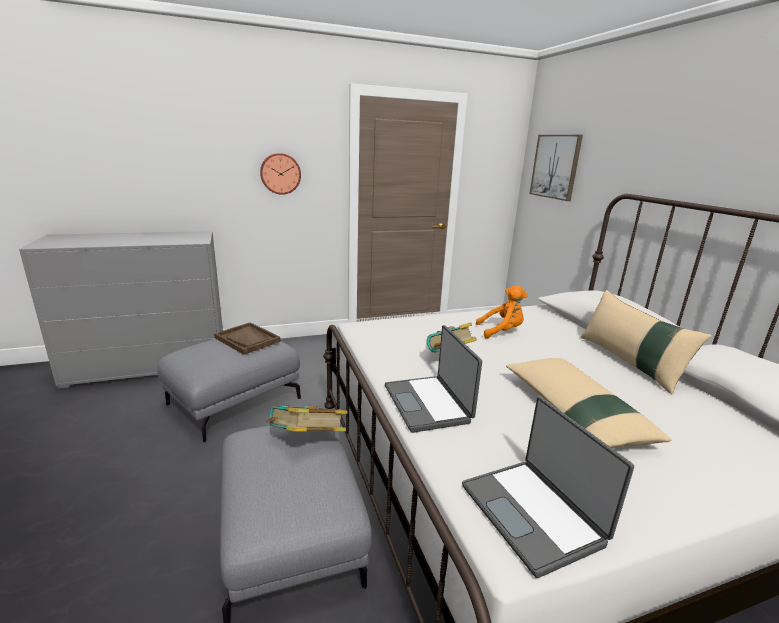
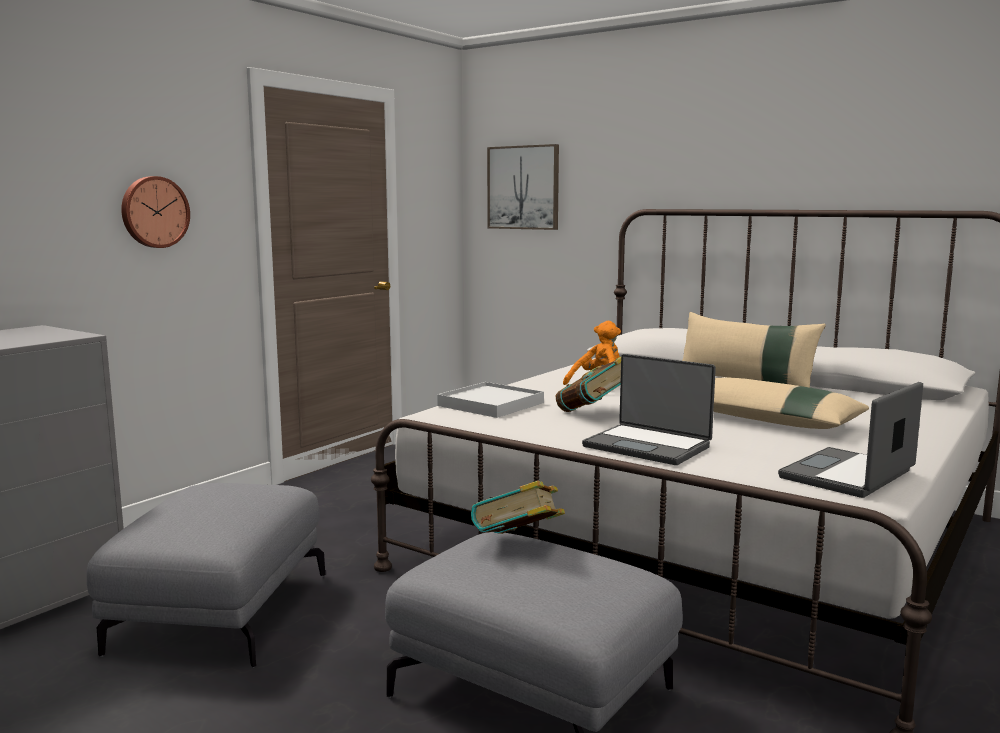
camera: 35 degrees left, 10 degrees down
(247, 339) = (228, 490): brown tray -> none
(403, 328) = (490, 404): none -> white tray
(533, 513) = (849, 475): laptop -> laptop turned 105 degrees clockwise

